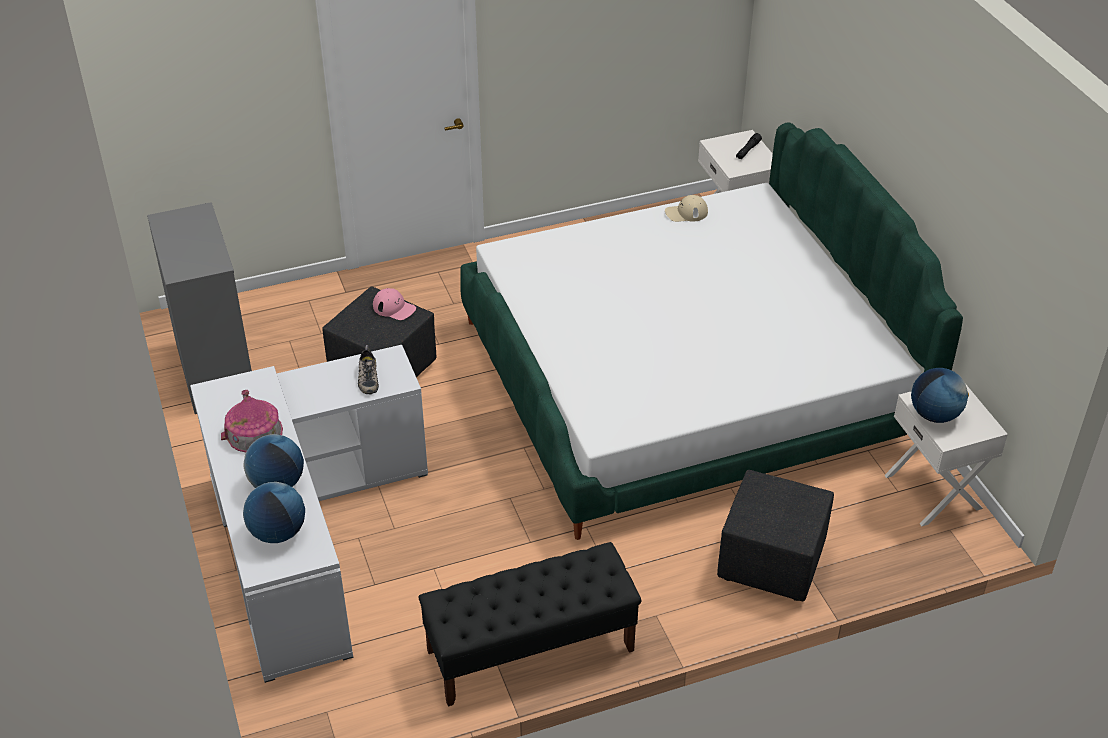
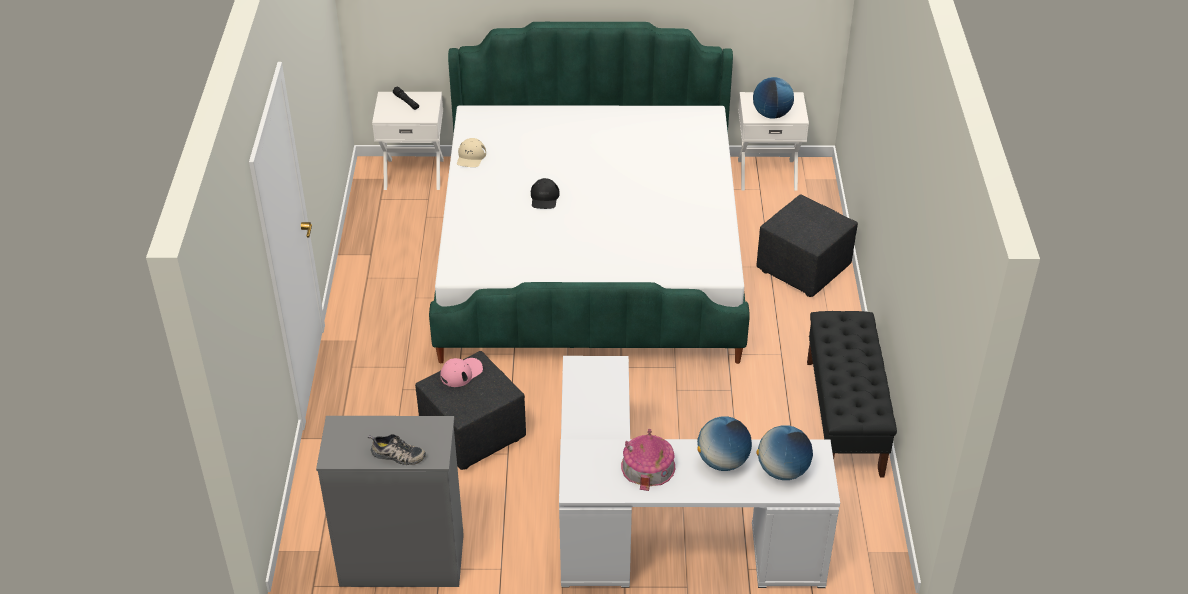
camera: 70 degrees left, 0 degrees up
(367, 377) = (598, 385): shoe -> shoe (397, 455)
(651, 277) = (544, 198): none -> black cap

